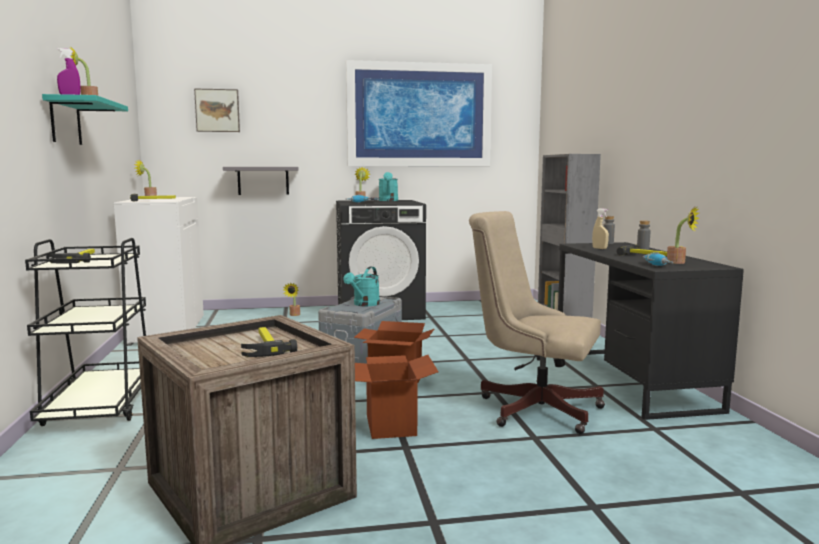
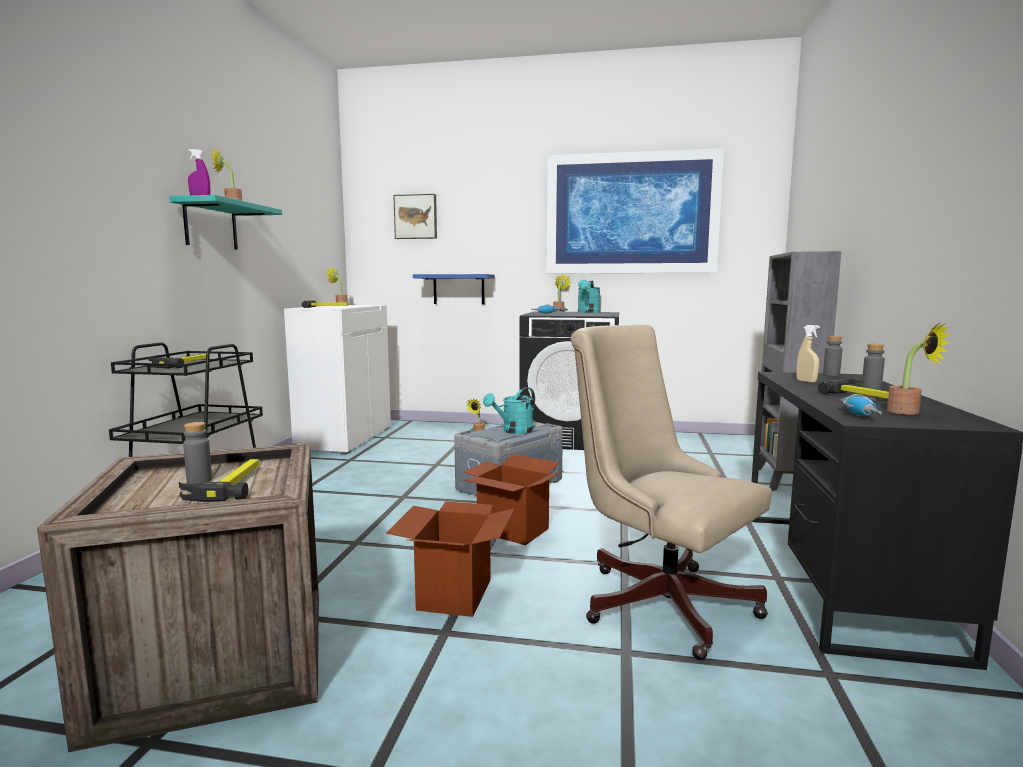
camera: 20 degrees right, 0 degrees up
(233, 346) = (199, 481): none -> grey bottle
(263, 180) = (458, 289): grey shelf -> blue shelf

